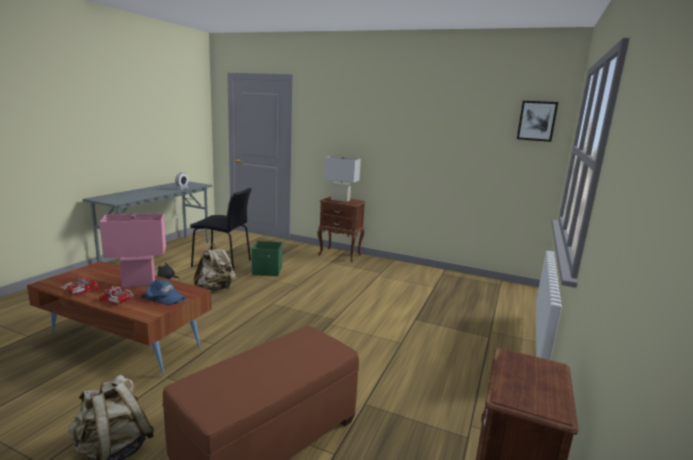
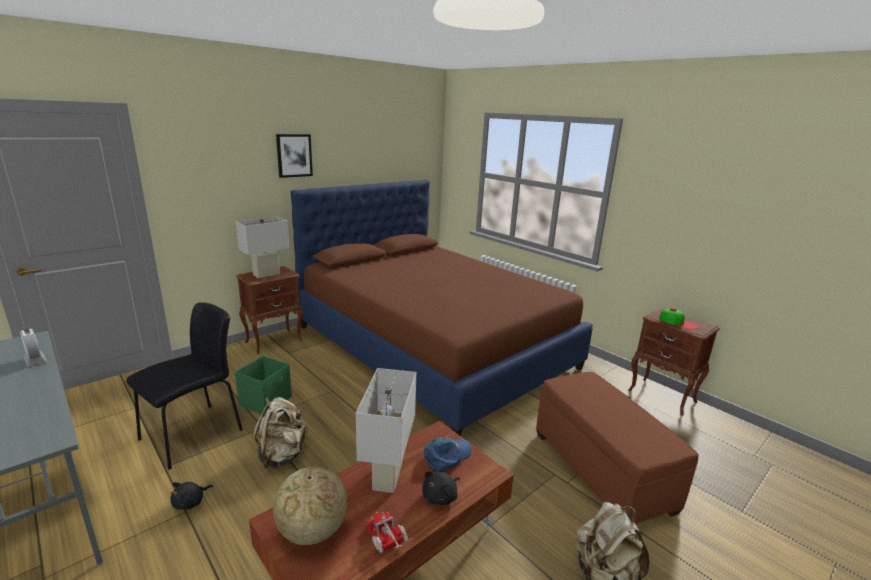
camera: 65 degrees left, 5 degrees up
(89, 274) = (312, 531): none -> globe
(118, 301) = (441, 497): toy truck -> black plush toy
(138, 283) = (387, 476): pink table lamp -> white table lamp
(410, 308) = (432, 346): none -> brown bed
(518, 377) = (678, 322): none -> cap
(536, 121) = (422, 150): picture -> picture (294, 155)

